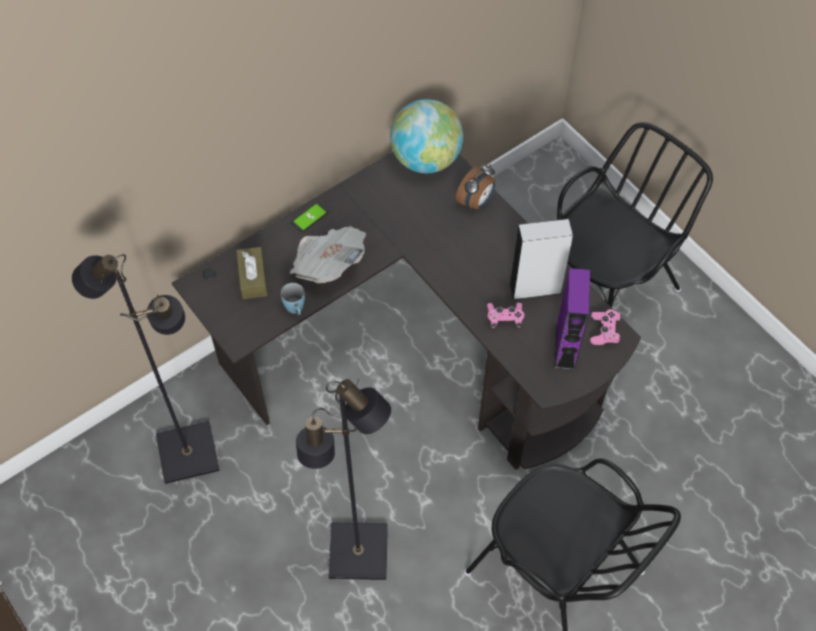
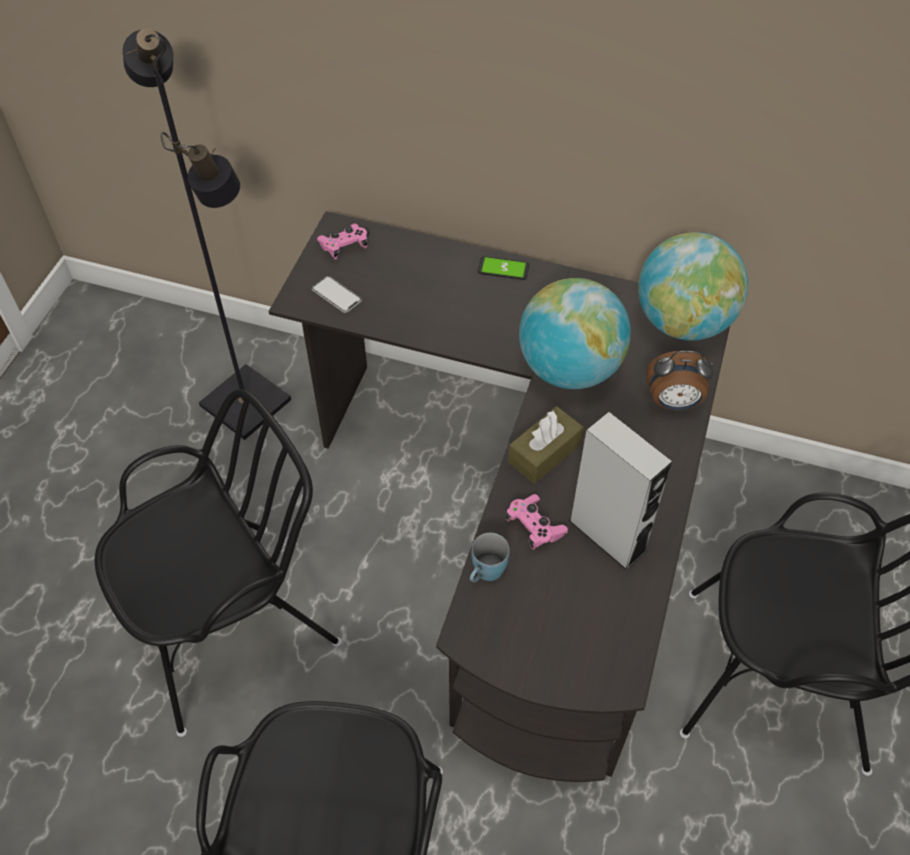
camera: 55 degrees right, 5 degrees down
(253, 278) = (384, 267): brown tissue box -> brown tissue box (544, 453)
(253, 317) = (336, 295): none -> phone
(296, 309) = (376, 324): blue mug -> blue mug (485, 574)
(328, 264) = (457, 318): newspaper -> none
(358, 551) = (234, 621): black floor lamp -> black chair
(413, 234) = (569, 369): none -> globe
(565, 346) = (550, 620): purple speaker -> none
(604, 331) = (613, 655): pink game controller -> pink game controller (344, 247)

